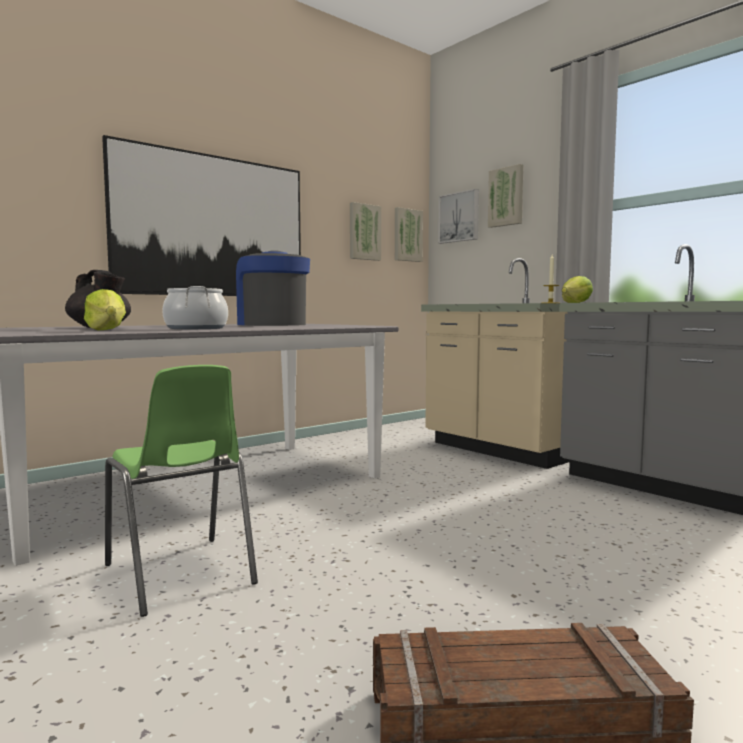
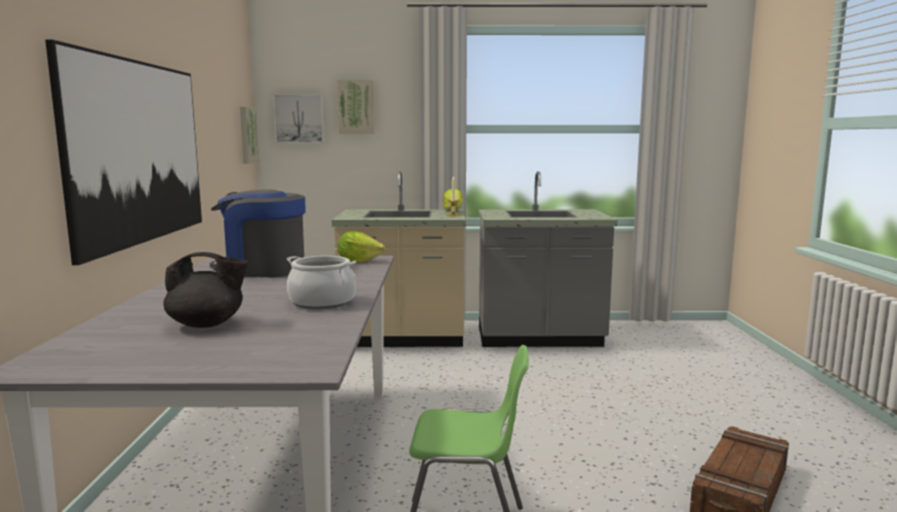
camera: 50 degrees left, 5 degrees up
(107, 330) = (296, 330): lettuce -> lettuce (358, 261)
(364, 232) = (226, 137): picture -> none

